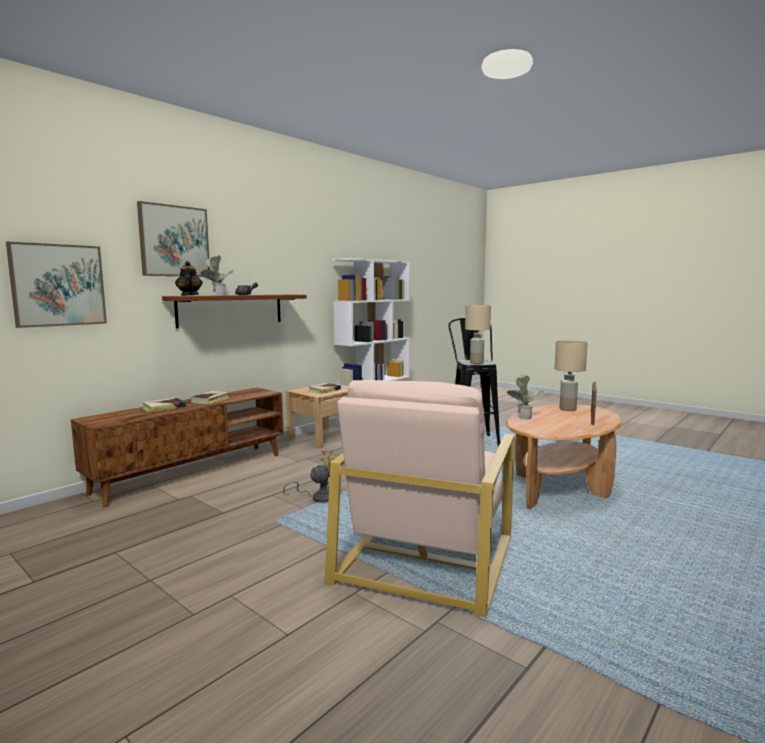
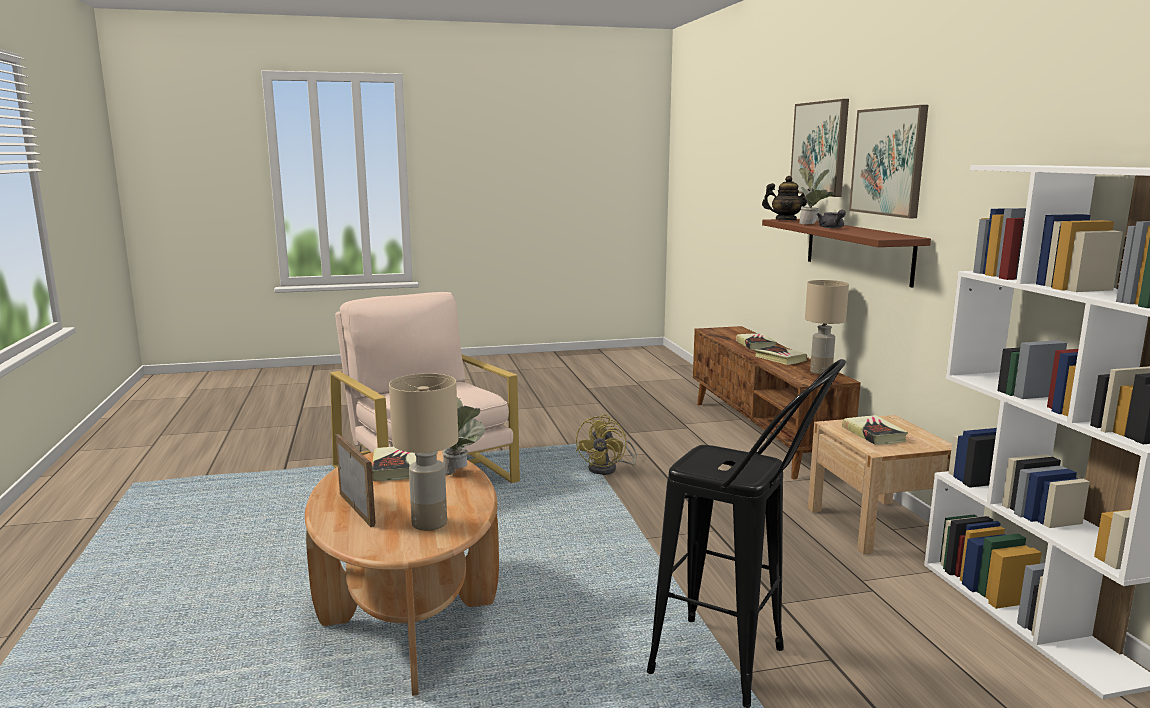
camera: 125 degrees right, 5 degrees up
(58, 285) = (754, 199): picture -> picture (889, 161)
(476, 363) = (707, 458): beige table lamp -> beige table lamp (821, 372)
(550, 426) = (395, 468): none -> book

